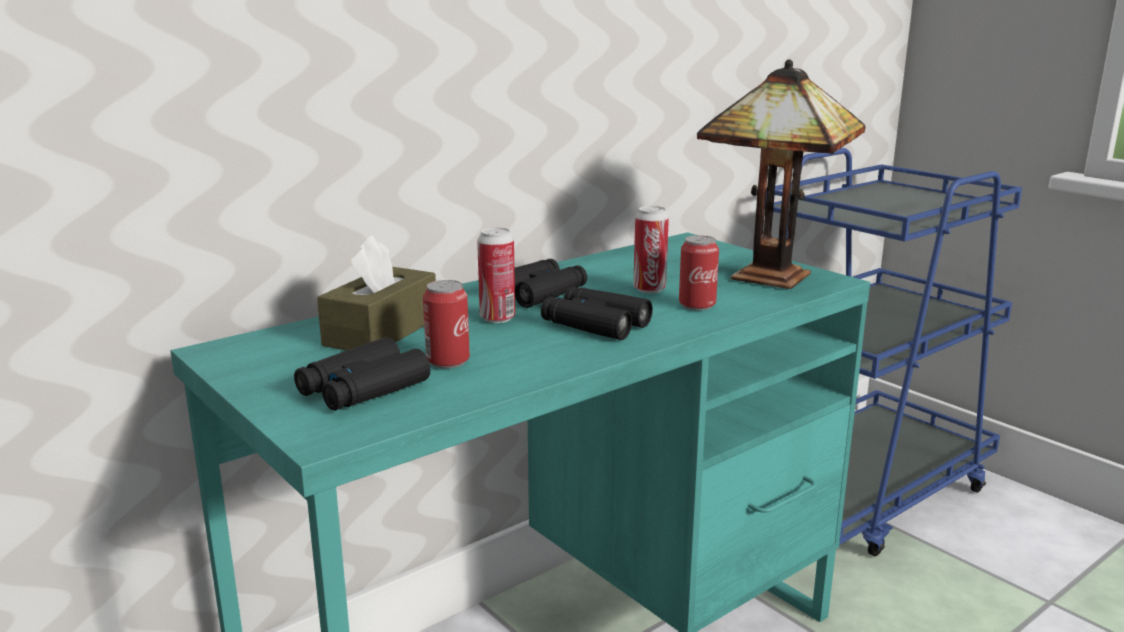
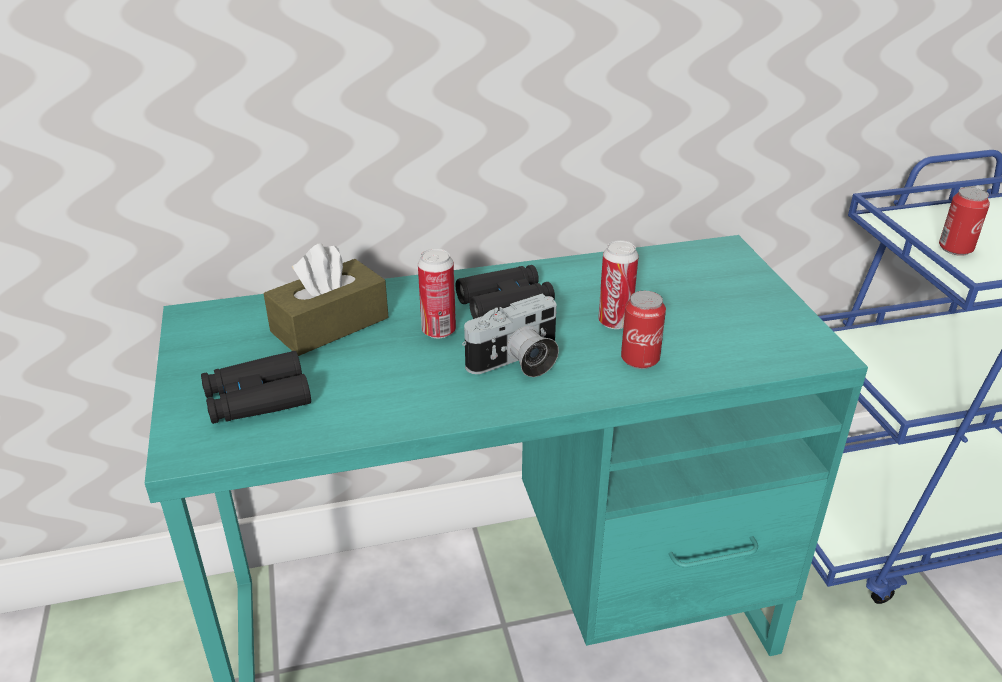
camera: 25 degrees right, 15 degrees up
(448, 361) = (349, 381): can -> can (955, 249)
(595, 324) = (517, 363): black binoculars -> camera
(769, 275) = (760, 328): table lamp -> none

